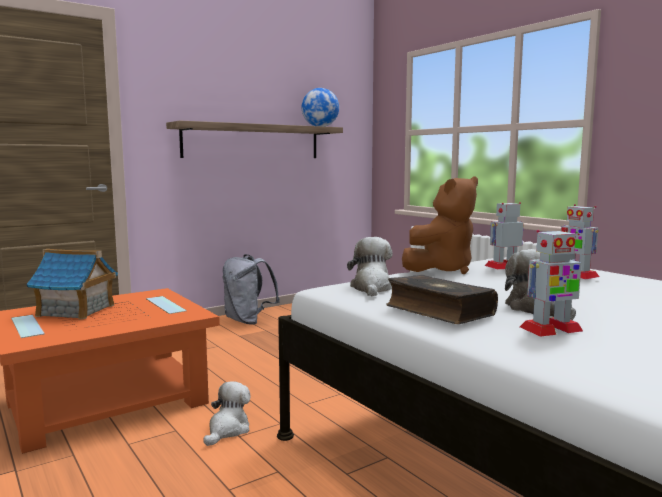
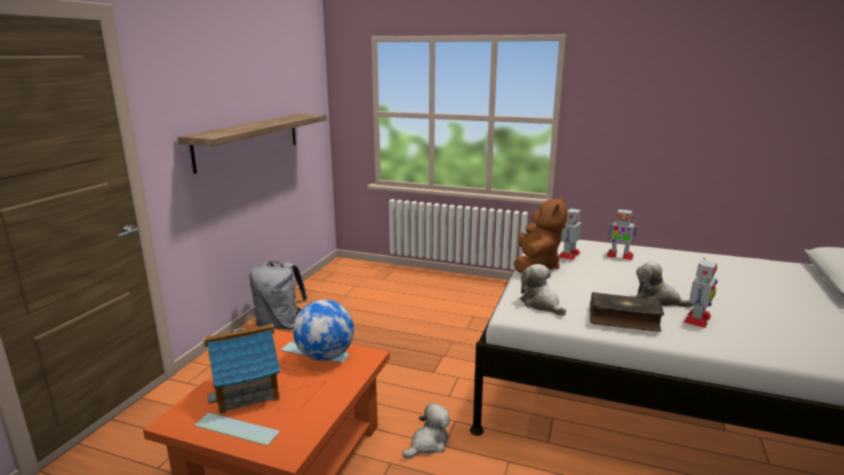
camera: 35 degrees left, 10 degrees up
(228, 430) = (428, 444): plush toy -> plush toy turned 60 degrees clockwise
(320, 127) = (304, 115): globe -> globe (325, 356)

